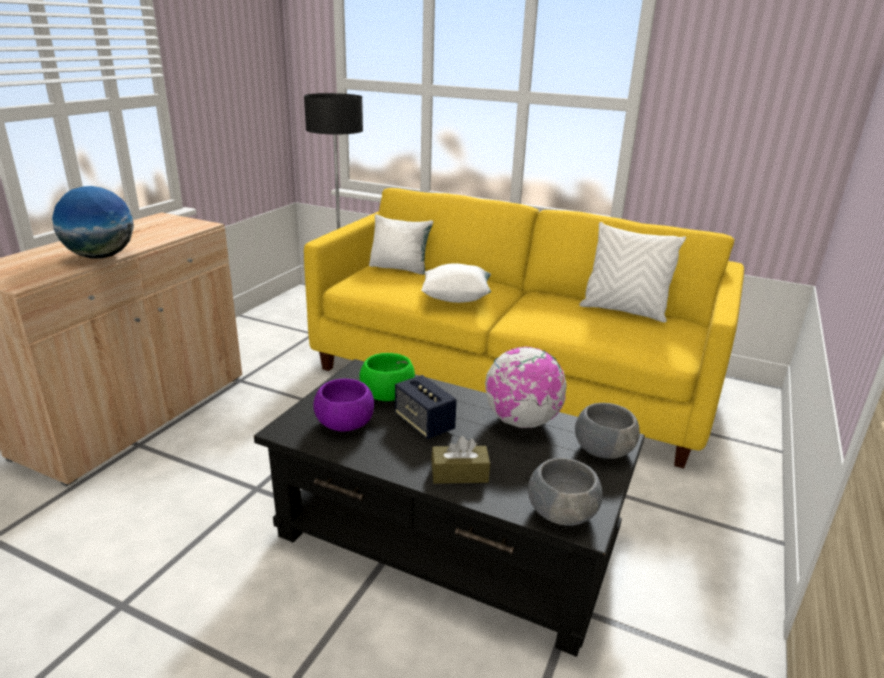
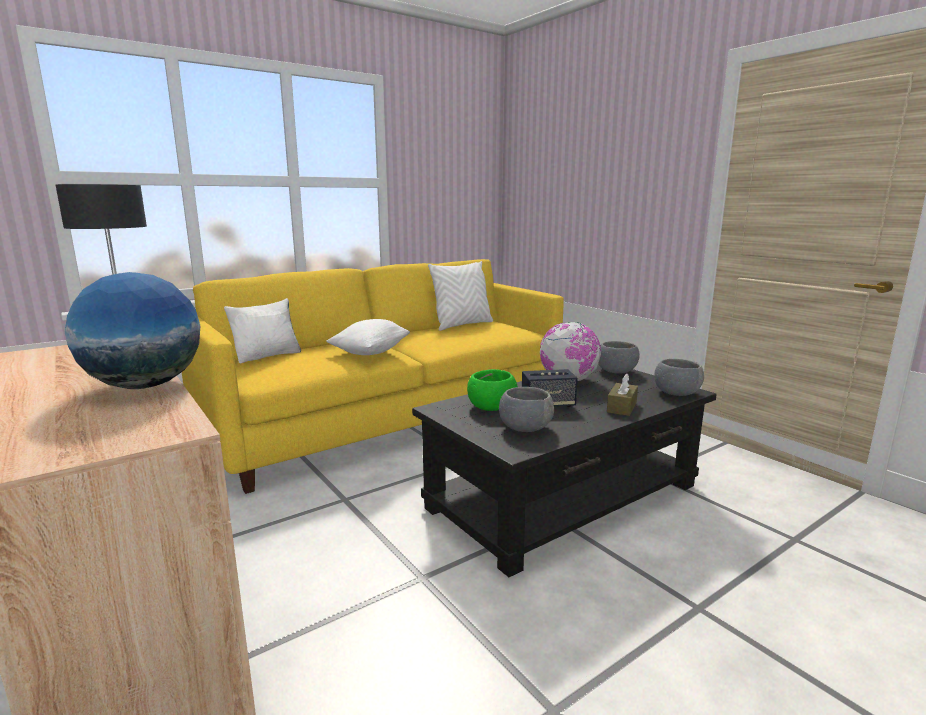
camera: 60 degrees left, 10 degrees down
(344, 424) = (525, 428): purple bowl -> grey bowl

